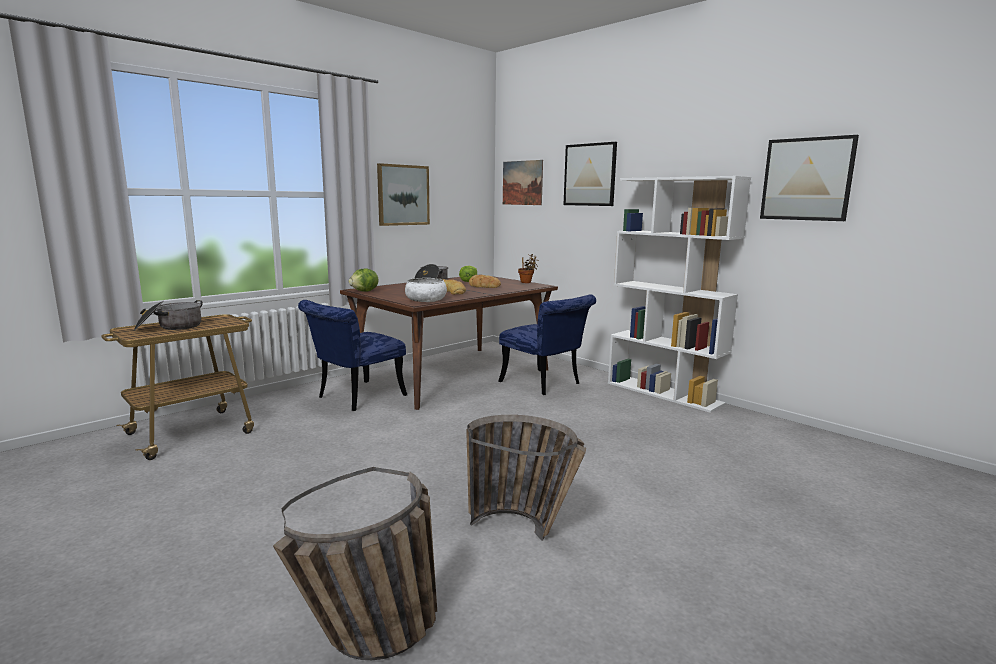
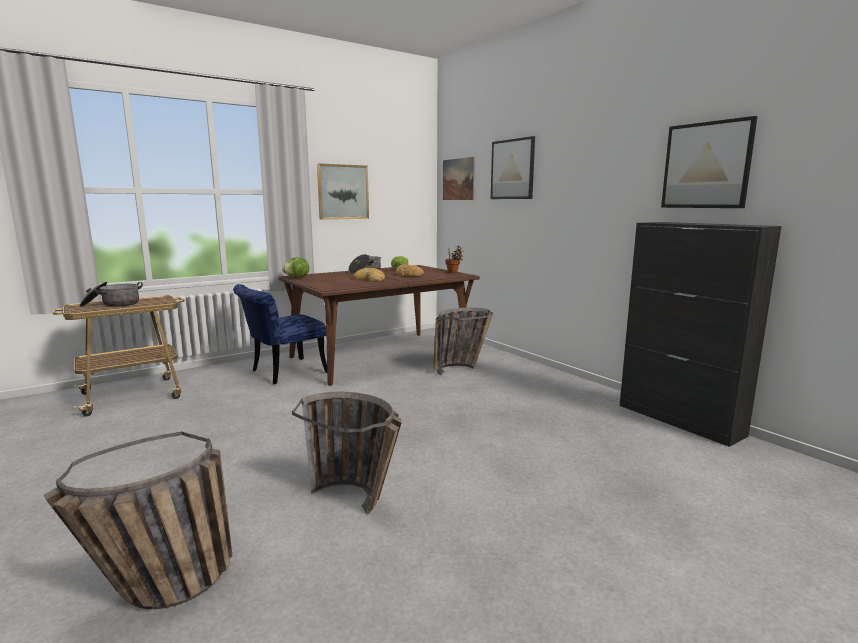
camera: 10 degrees right, 0 degrees up
(426, 300) = (341, 286): white bowl -> none
(545, 384) = (460, 368): blue chair -> basket
(664, 393) = (573, 382): white bookcase -> none
(782, 426) = (680, 420): none -> black cabinet

